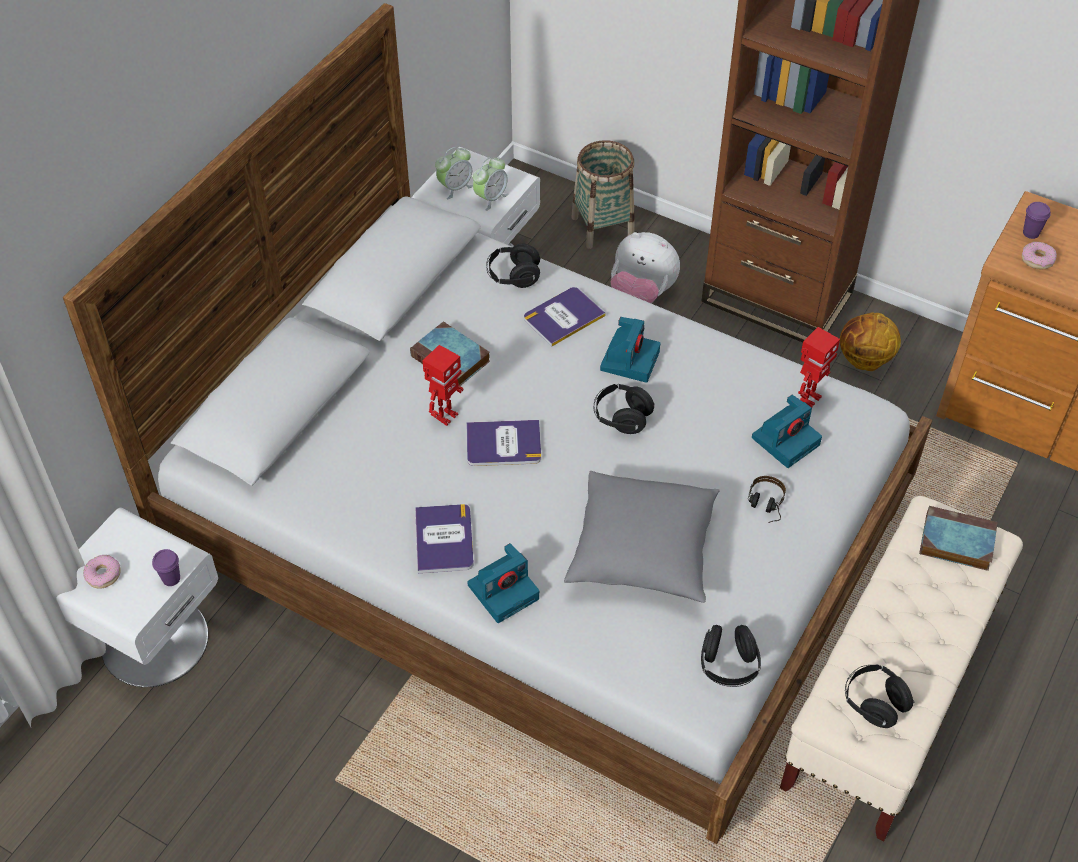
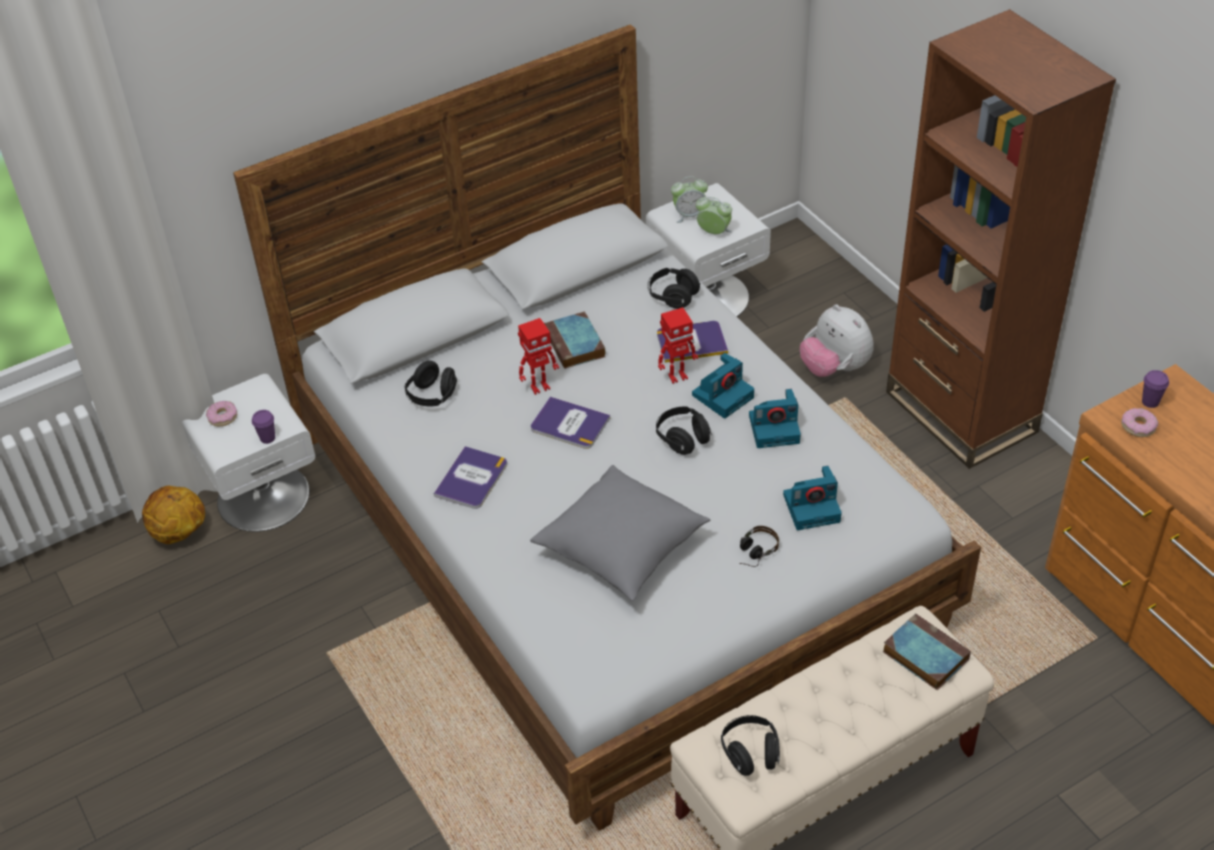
camera: 30 degrees right, 5 degrees down
(490, 198) = (713, 233): alarm clock -> alarm clock turned 135 degrees counterclockwise
(504, 590) = (490, 535): camera -> camera (775, 428)
(602, 227) = (838, 300): basket -> none
(728, 666) = (629, 663): black headphones -> black headphones (432, 396)
(809, 398) = (860, 481): toy robot -> toy robot (677, 376)
(864, 360) = (1007, 495): basketball -> basketball (179, 533)

